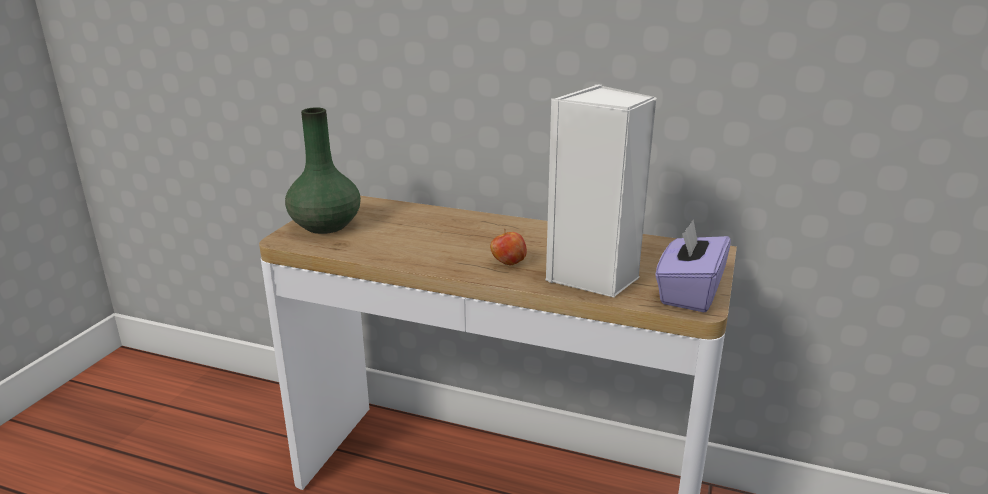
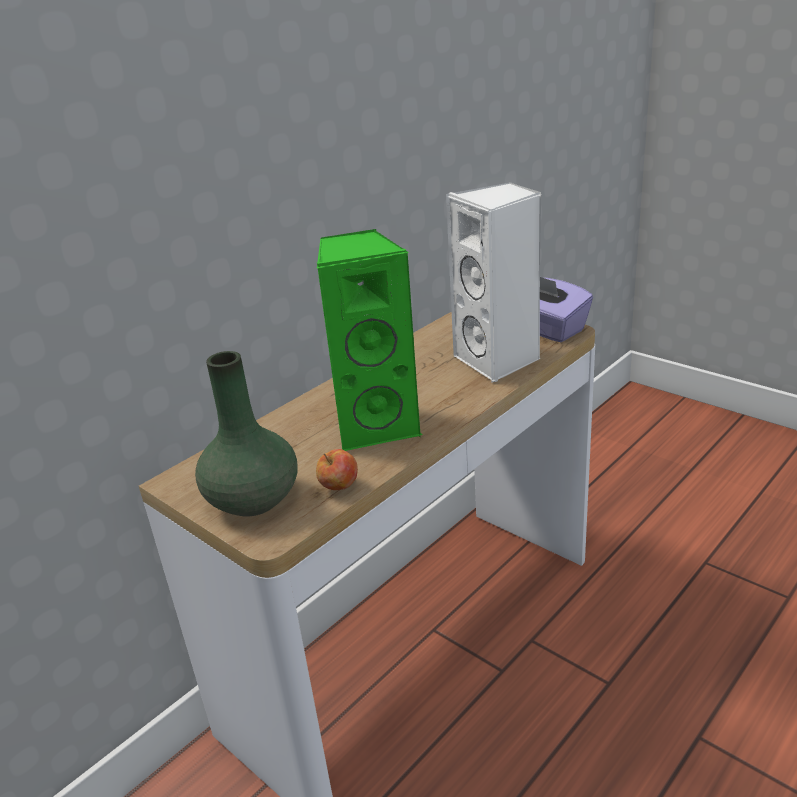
camera: 65 degrees left, 5 degrees up
(440, 245) = (376, 426): none -> green speaker
(508, 263) = (445, 395): apple -> apple (339, 487)

